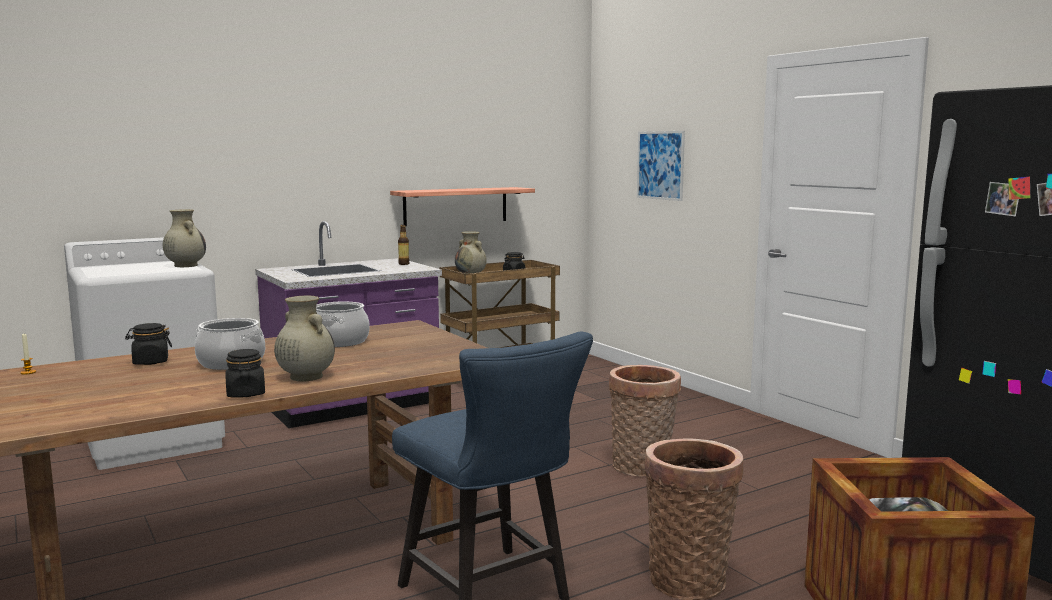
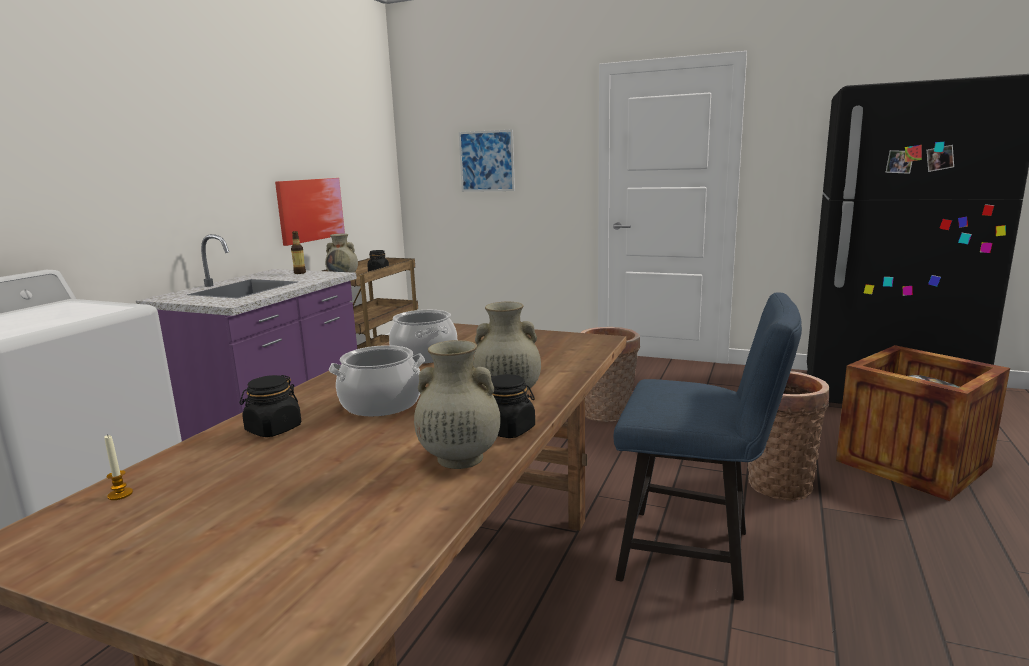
camera: 35 degrees left, 5 degrees up
(185, 265) = (97, 305): beige vase -> beige vase (458, 458)
(456, 206) = (310, 210): shelf -> picture

